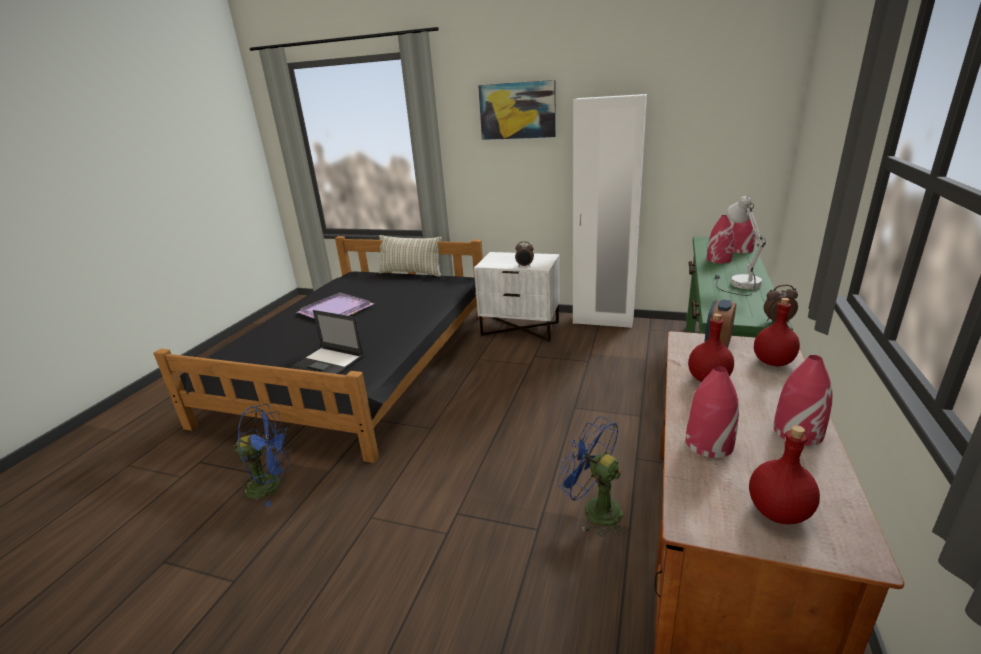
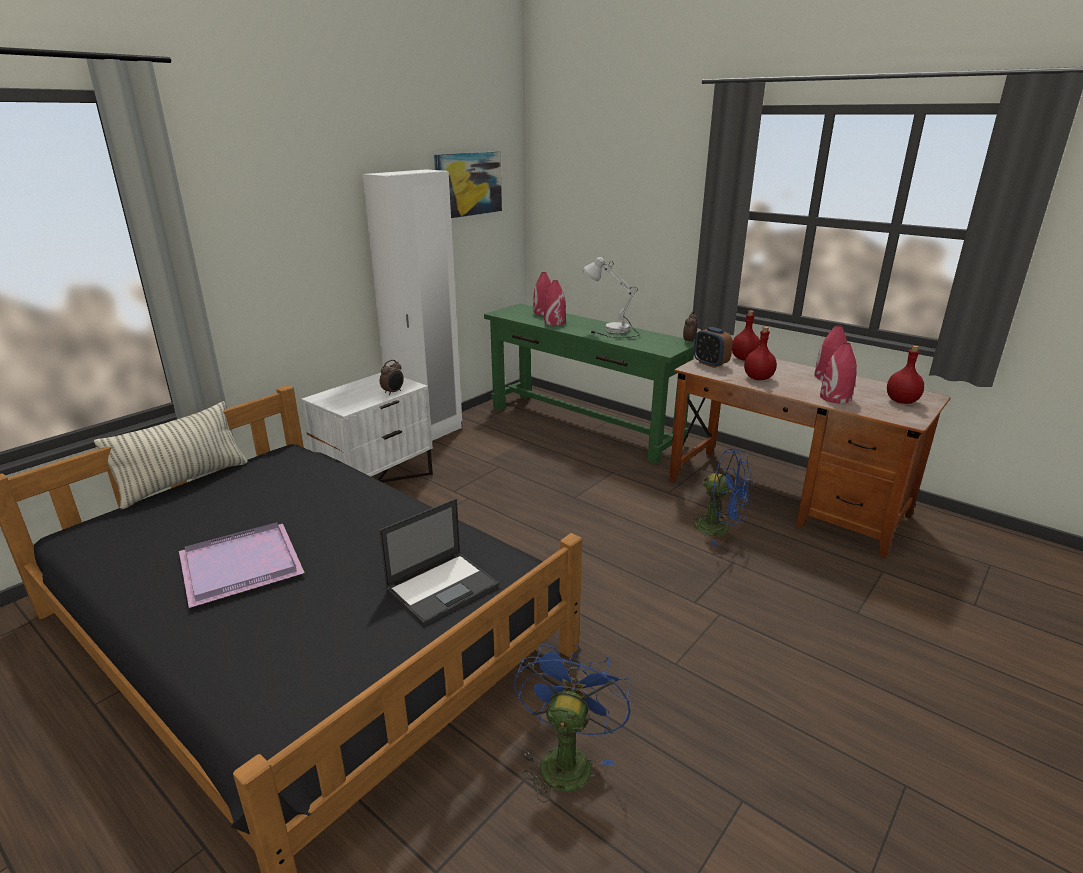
camera: 70 degrees left, 0 degrees up
(517, 110) = (291, 192): picture -> picture (468, 184)
(594, 509) = (719, 529): blue fan -> blue fan turned 120 degrees counterclockwise

